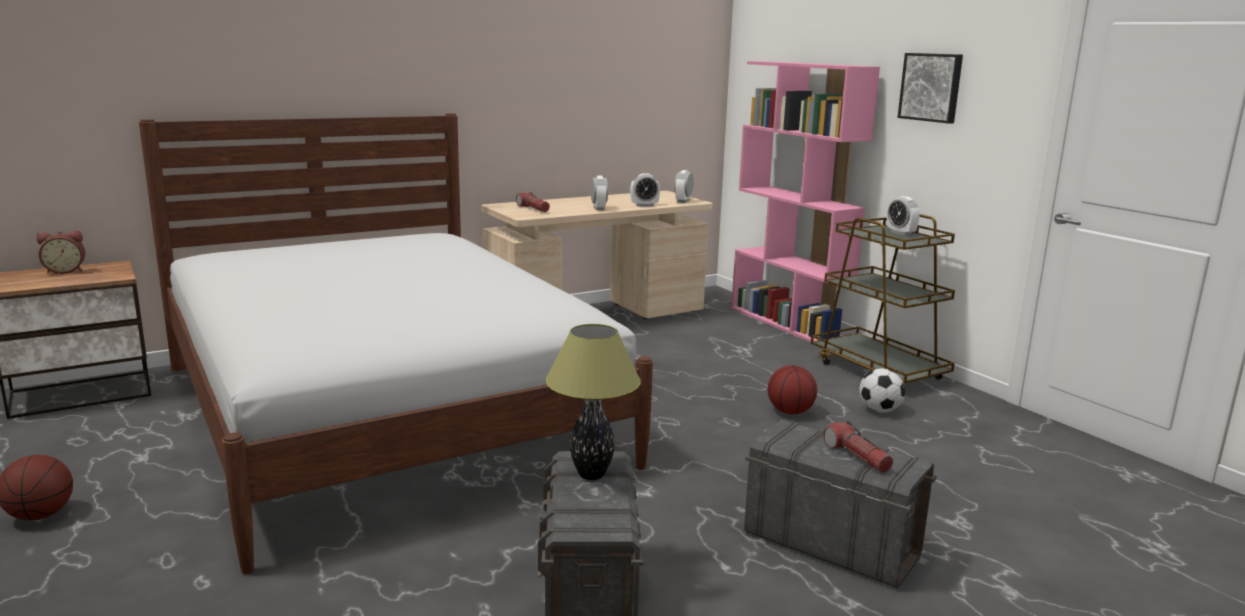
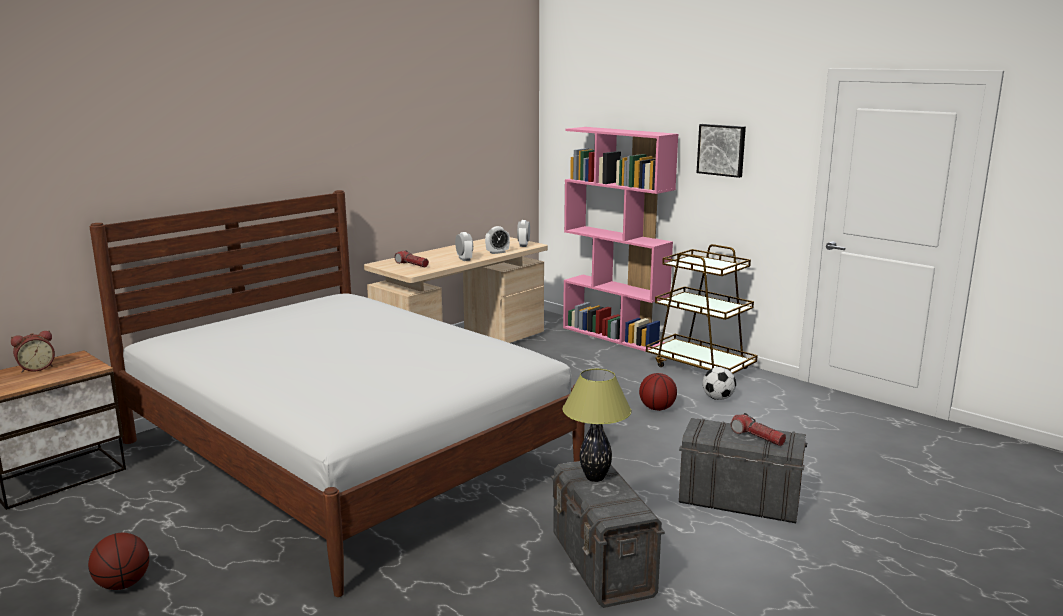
camera: 15 degrees left, 0 degrees up
(901, 233) = (709, 261): alarm clock -> none

